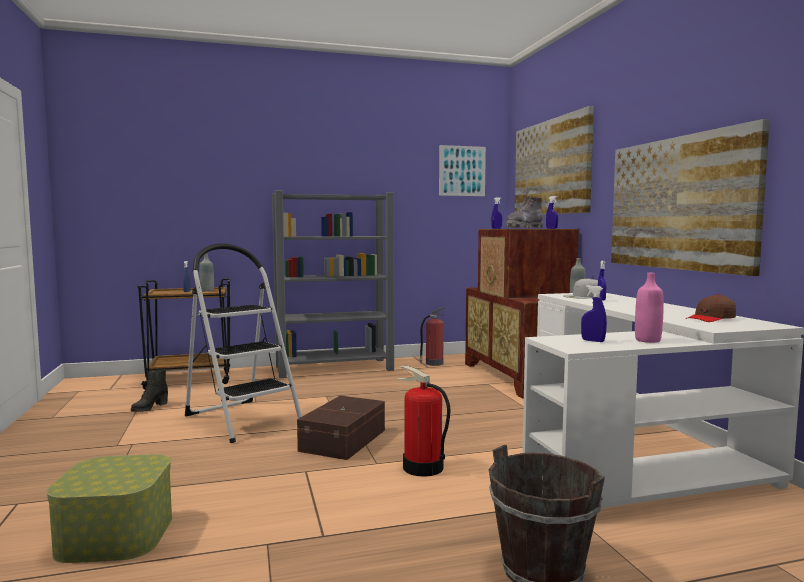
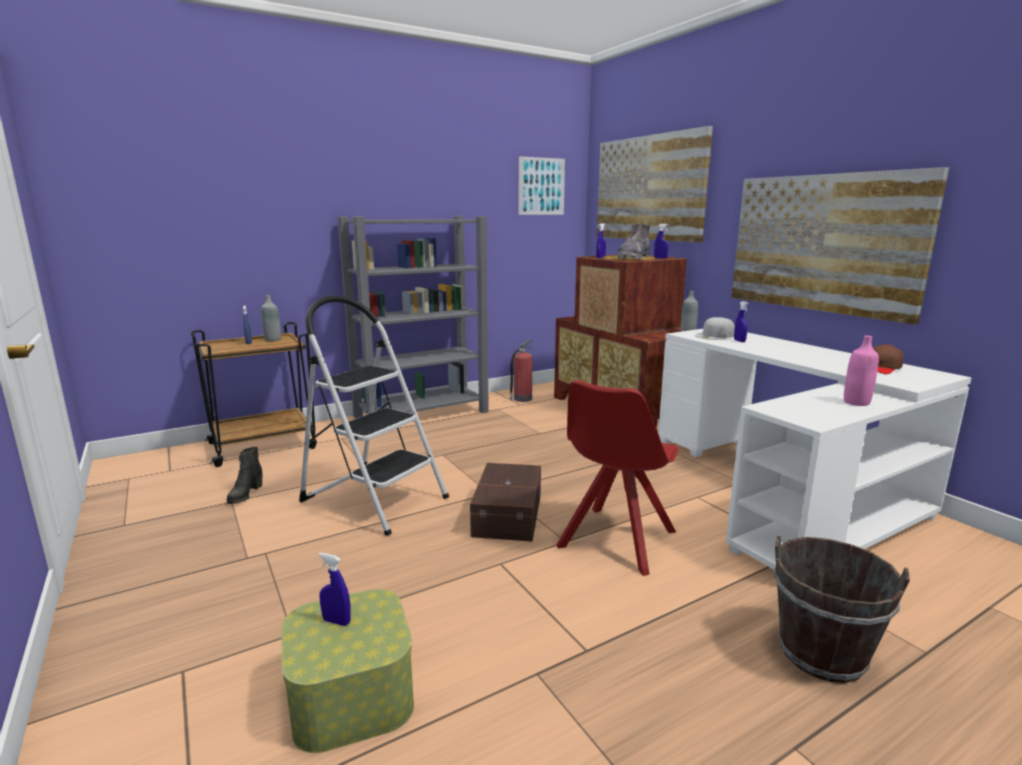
camera: 15 degrees left, 10 degrees up
(422, 468) = (615, 540): fire extinguisher -> red chair
(593, 341) = (811, 408): blue spray bottle -> blue spray bottle (336, 621)

